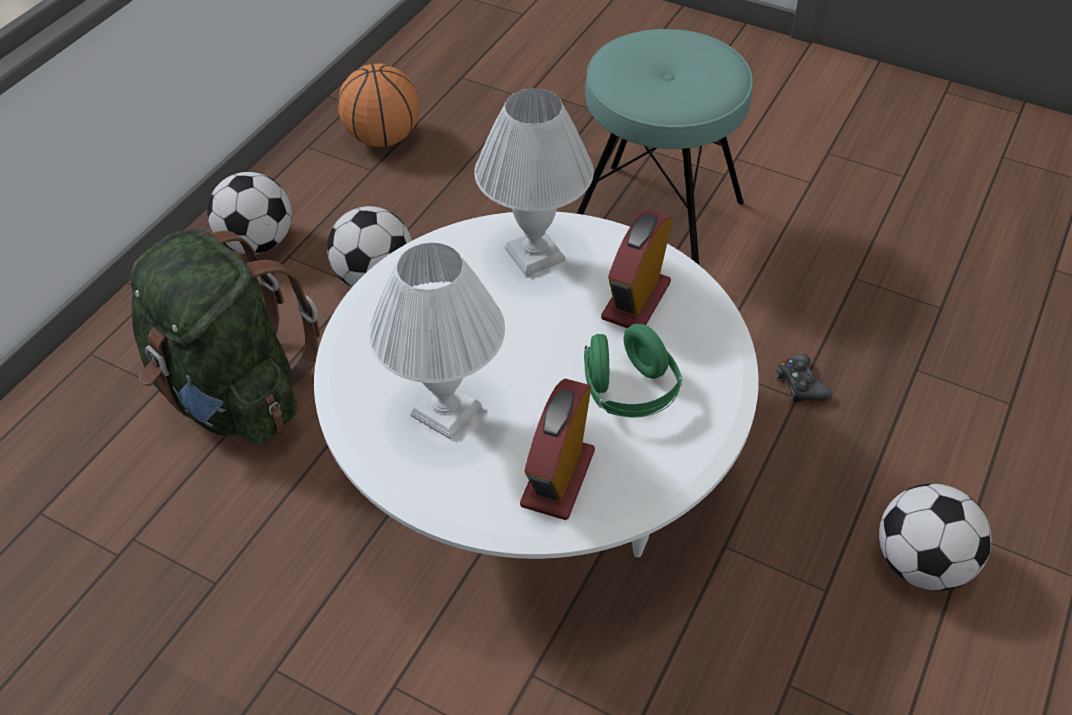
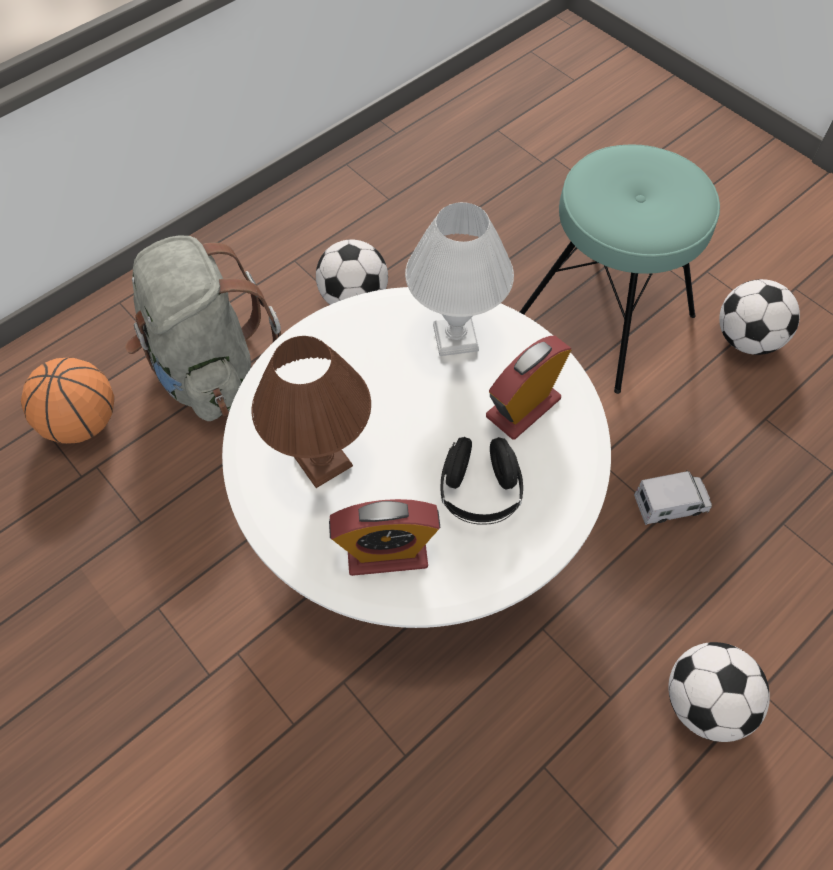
camera: 20 degrees right, 10 degrees up
(235, 394) = (211, 369): green backpack -> grey backpack
(258, 243) = (275, 241): football -> football (746, 339)
(383, 138) = (409, 171): basketball -> basketball (83, 422)
(444, 411) = (321, 461): white table lamp -> brown table lamp
(558, 478) = (387, 552): alarm clock -> alarm clock turned 135 degrees counterclockwise
(629, 392) = (479, 492): green headphones -> black headphones
(800, 385) = (670, 505): black game controller -> toy truck

